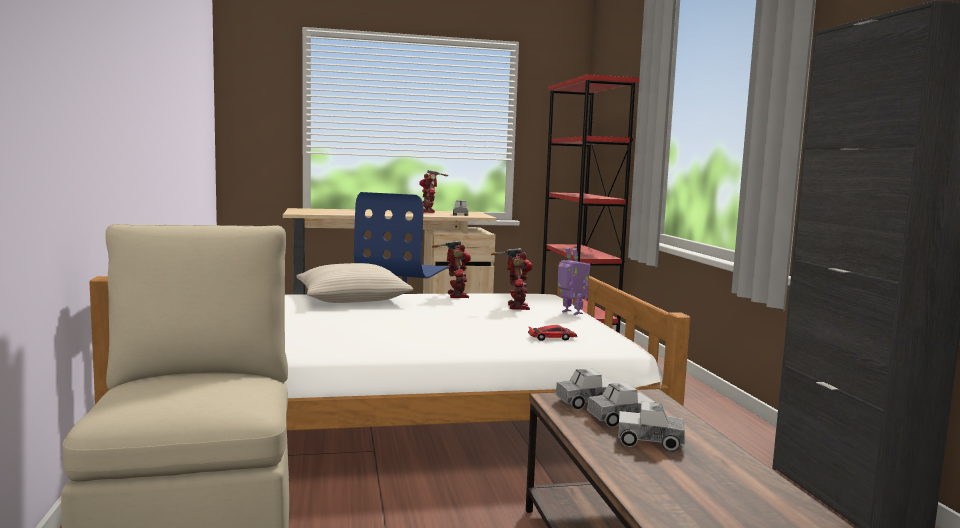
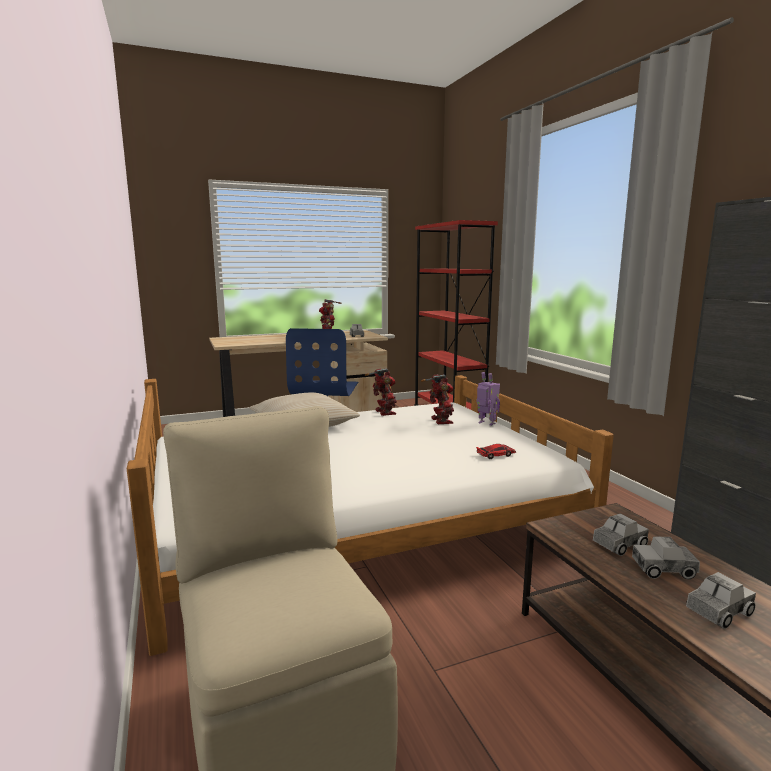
camera: 10 degrees left, 5 degrees up
(586, 403) = (578, 528): toy truck -> toy truck (718, 612)

